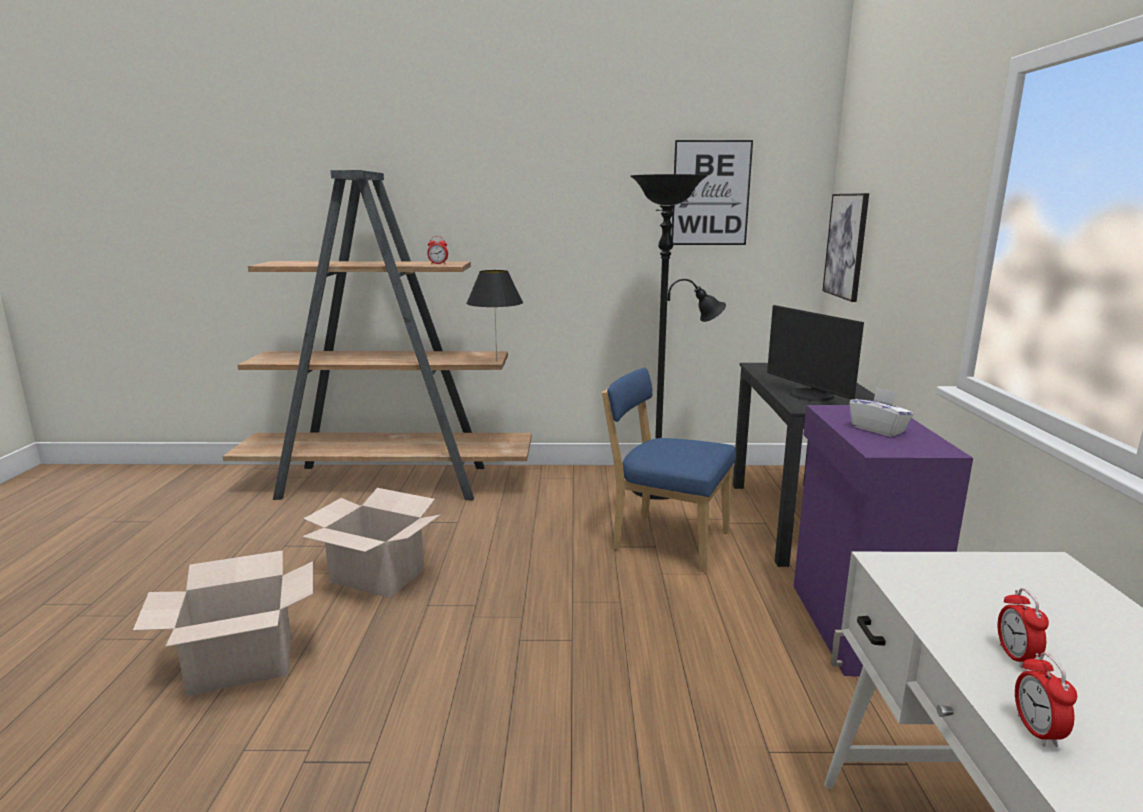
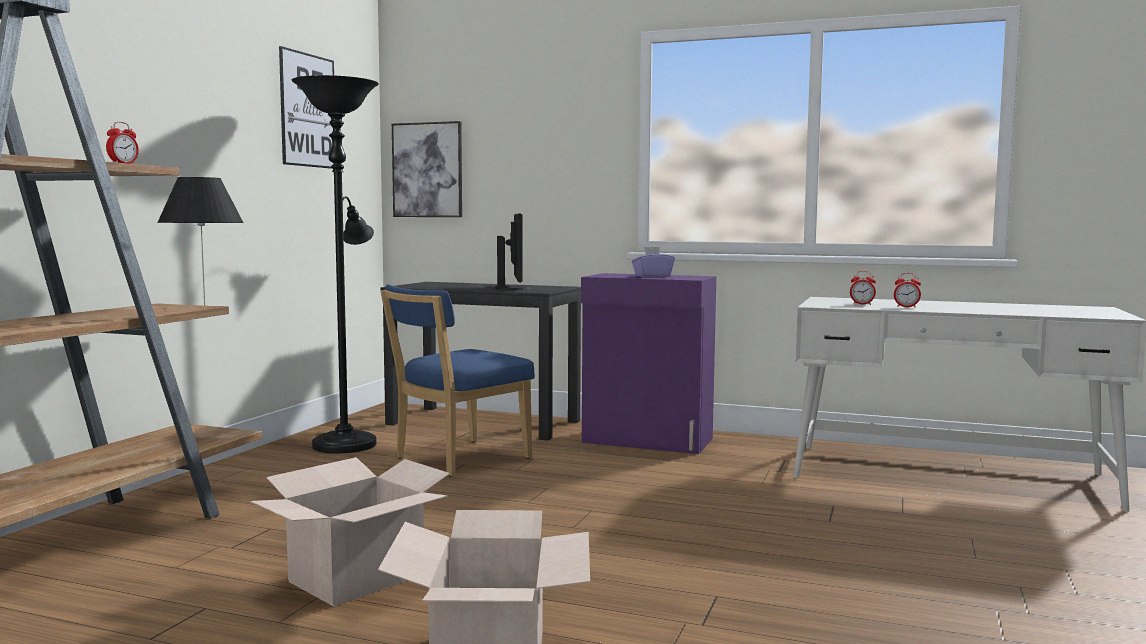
camera: 70 degrees left, 10 degrees down
(810, 396) = (514, 289): monitor -> monitor turned 90 degrees counterclockwise
(878, 429) = (652, 276): white tissue box -> purple tissue box
(1037, 731) = (959, 311): alarm clock -> alarm clock (862, 304)

